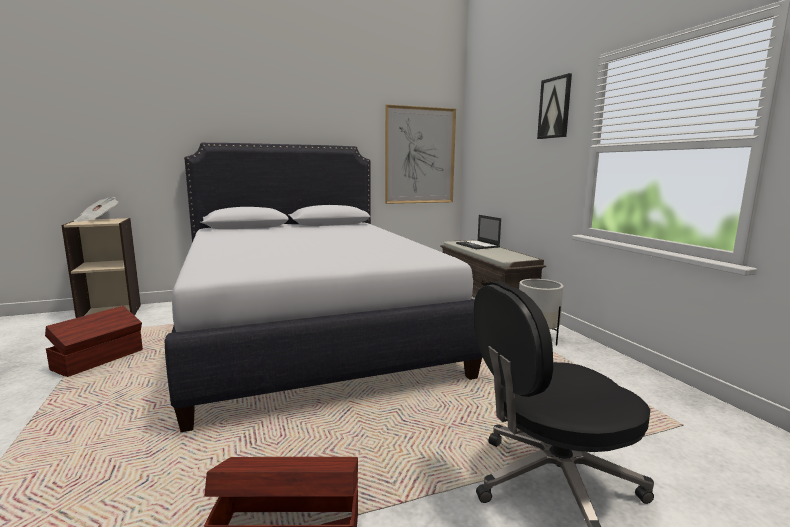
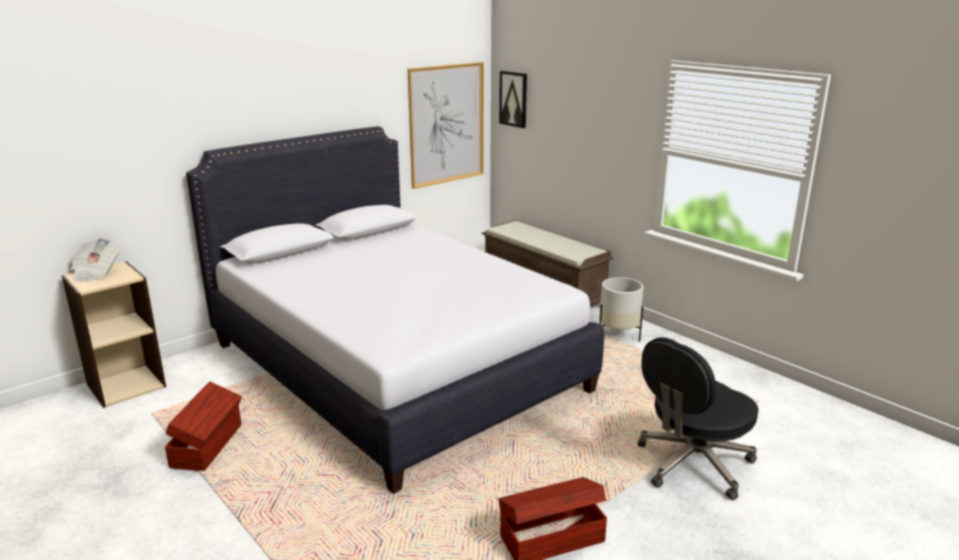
camera: 20 degrees left, 10 degrees up
(478, 245) = (529, 232): laptop -> none
(555, 108) = (619, 97): picture -> picture (513, 99)

